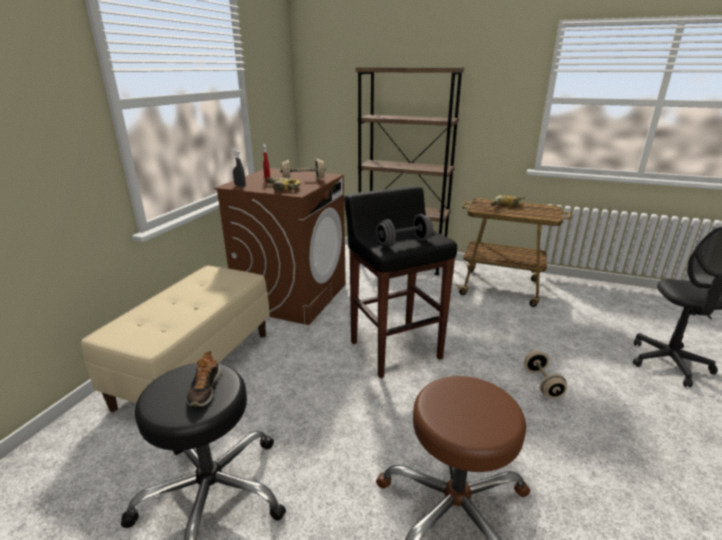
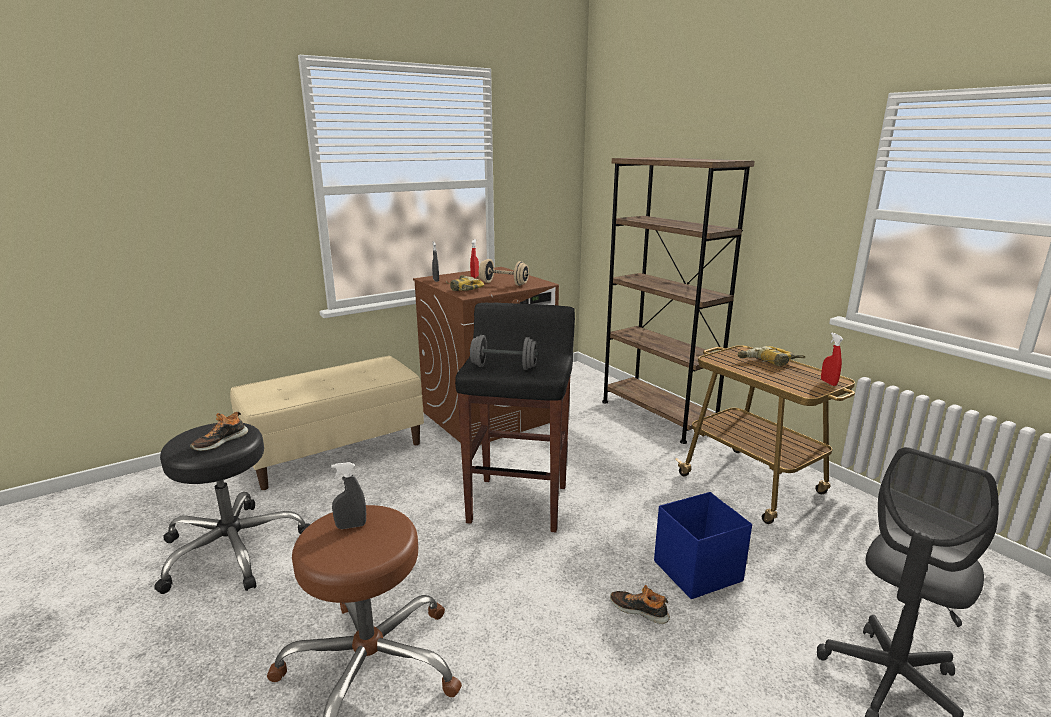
camera: 35 degrees right, 5 degrees down
(453, 402) = (351, 526): none -> grey spray bottle
(538, 347) = (696, 571): none -> blue storage box
(542, 383) = (639, 610): beige dumbbell -> shoe
(552, 210) = (828, 382): none -> red spray bottle

